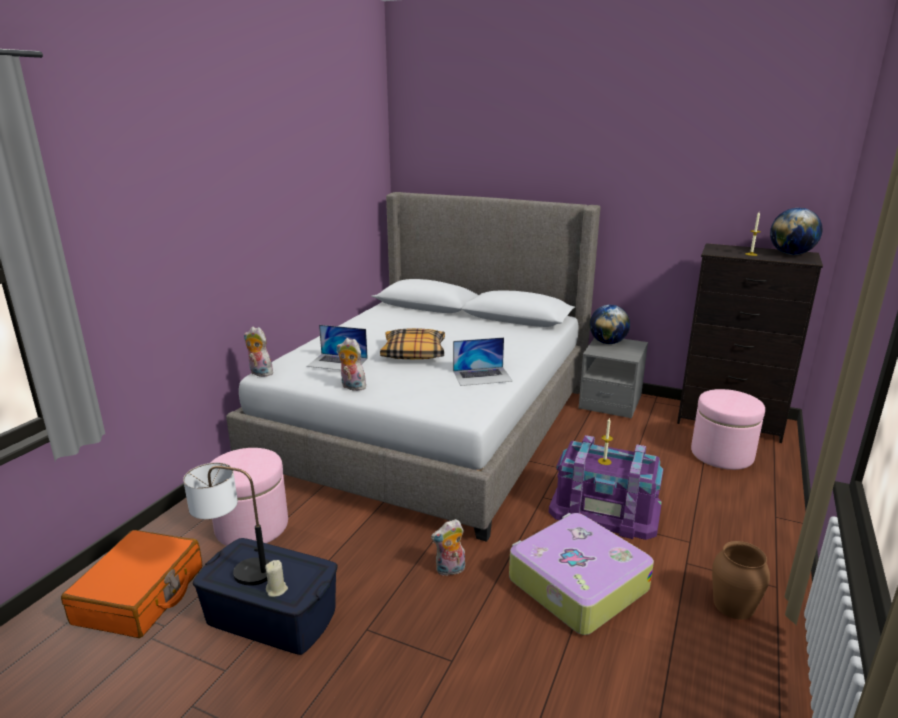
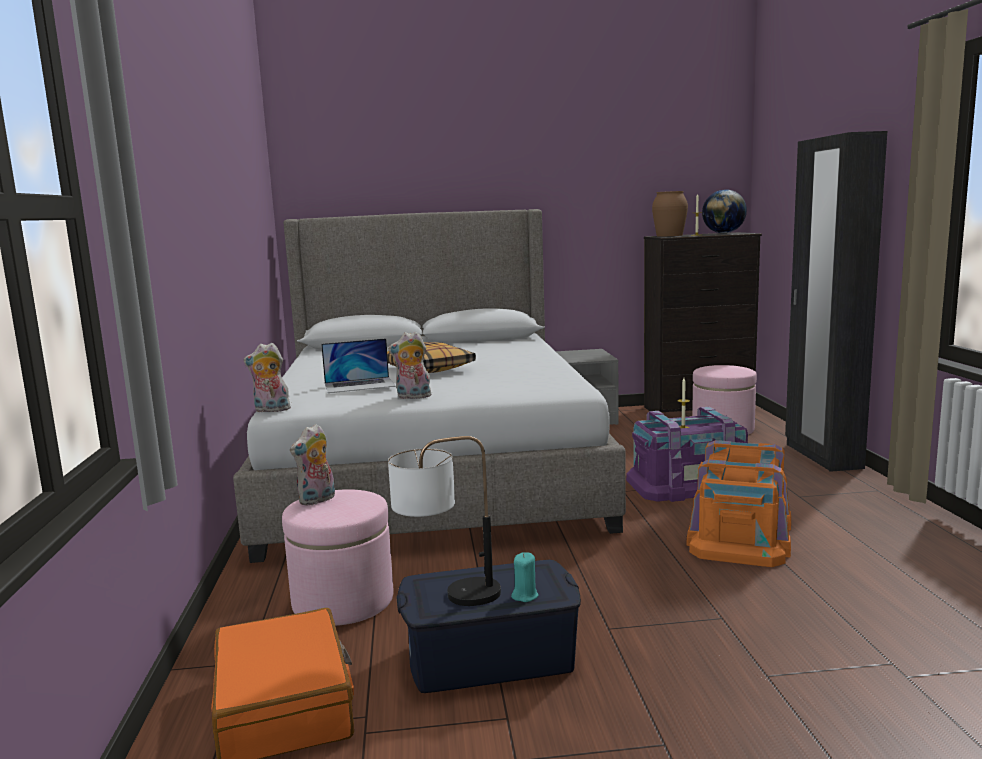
camera: 30 degrees left, 10 degrees down
(277, 590) = (525, 595): beige candle -> turquoise candle
(450, 570) = (620, 562): plush toy -> plush toy (317, 500)
(482, 376) = (533, 369): laptop -> none
(576, 584) = (740, 535): suitcase -> orange storage box
(607, 342) = (569, 354): globe -> none
(734, 605) = (868, 509): brown vase -> brown vase (669, 235)
(777, 522) = (822, 456): none -> black wardrobe

